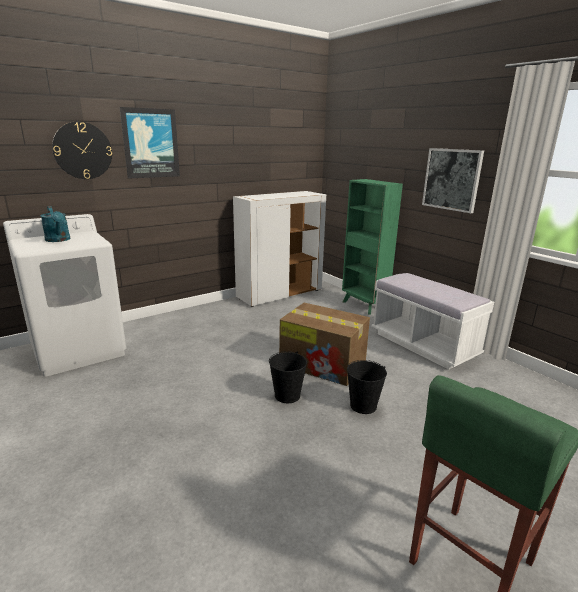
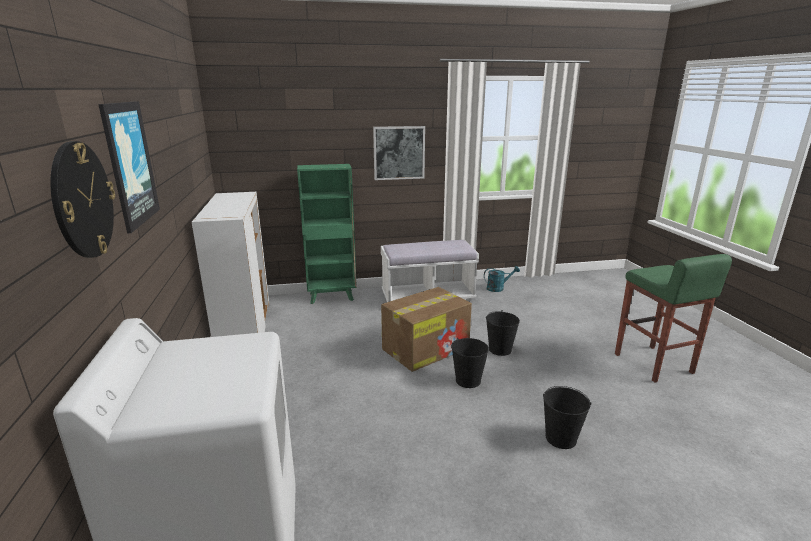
camera: 65 degrees left, 0 degrees up
(59, 240) = (202, 373): turquoise watering can -> turquoise watering can (498, 288)
(224, 467) = (561, 438): none -> black bucket

